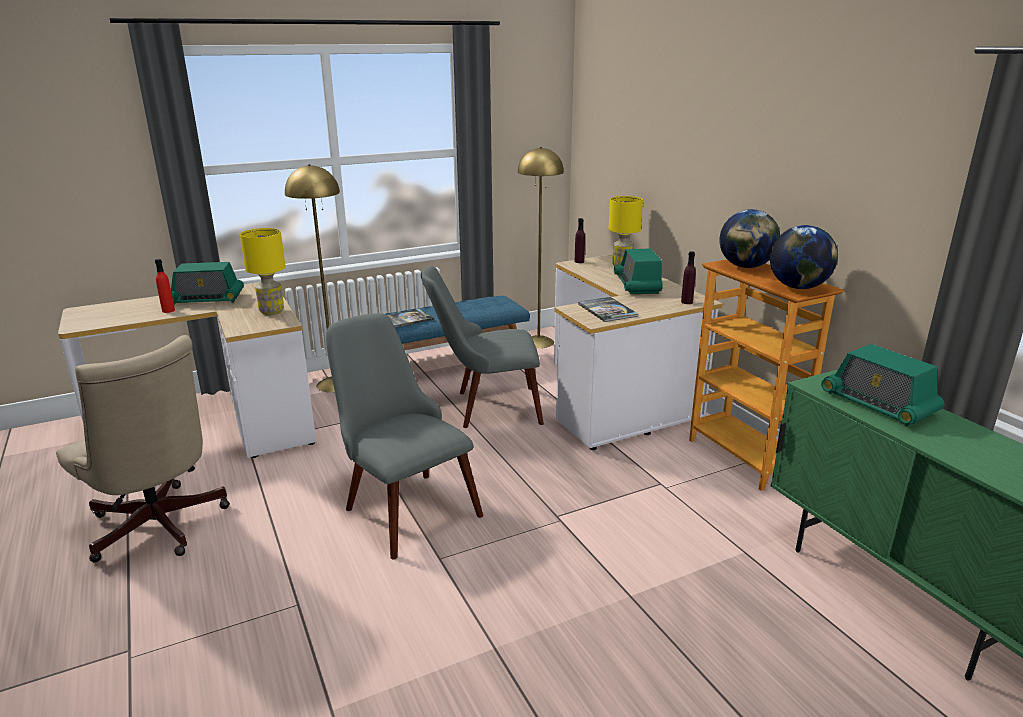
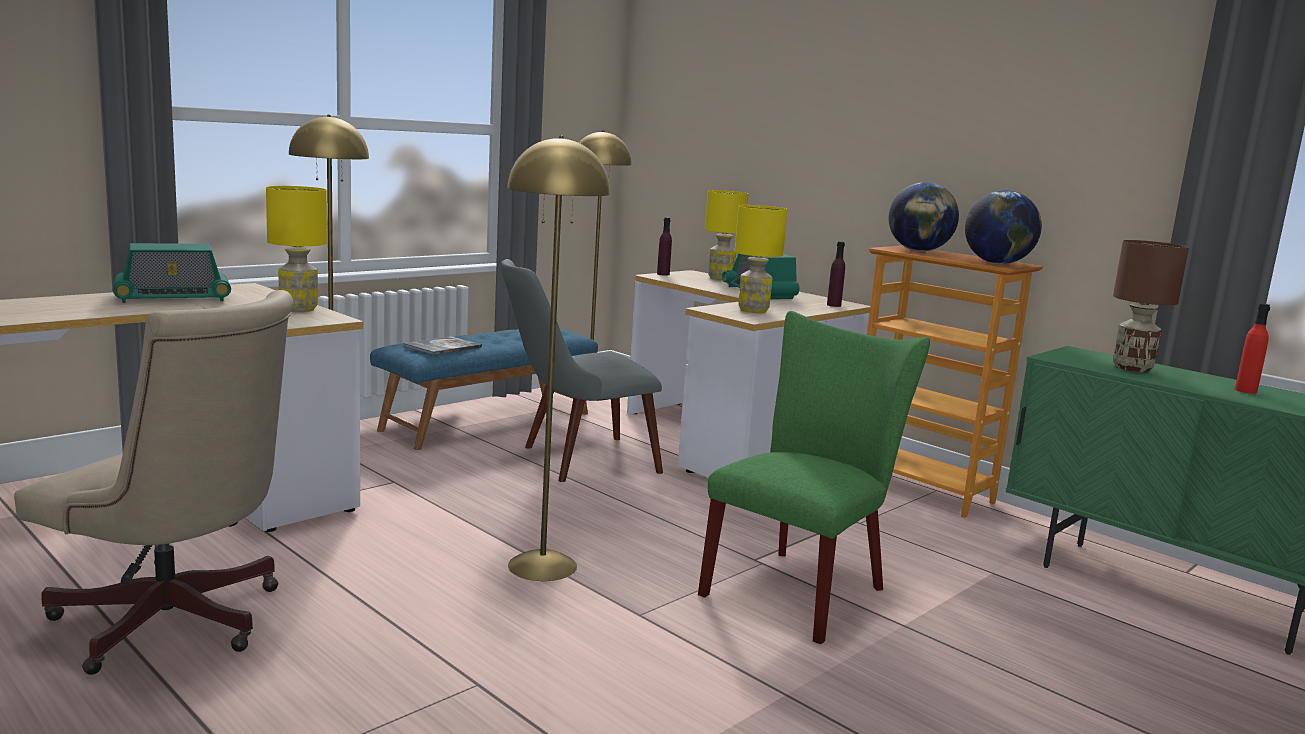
camera: 20 degrees left, 10 degrees down
(168, 310) = (124, 307): red bottle -> red bottle (1245, 391)
(402, 505) = (542, 565): grey chair -> yellow floor lamp
(573, 549) = (801, 588): none -> green chair
(607, 310) = (753, 310): book -> yellow table lamp
(878, 404) = (1133, 369): radio -> brown table lamp

